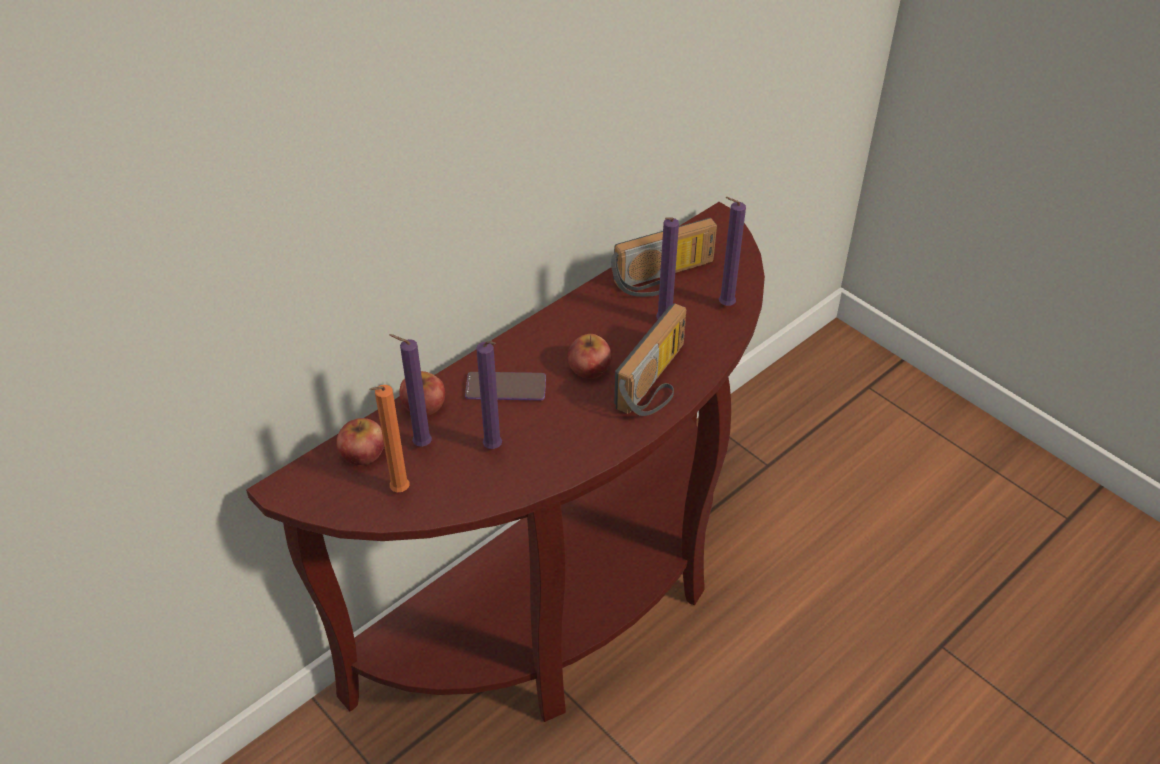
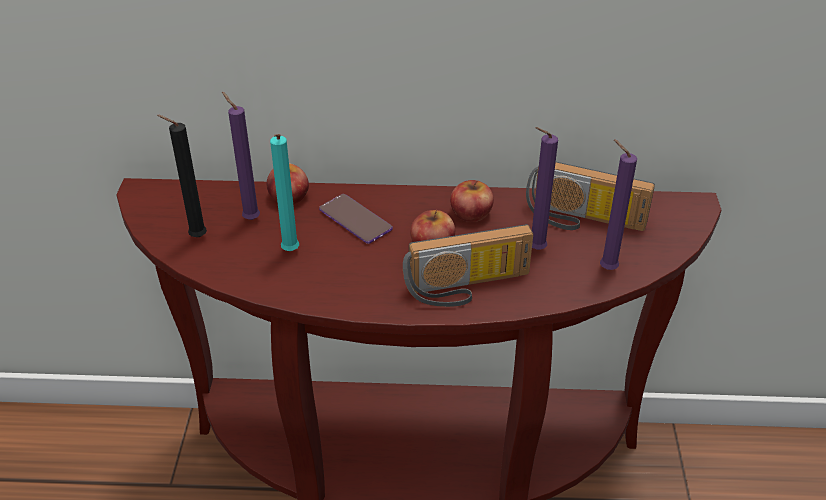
camera: 45 degrees right, 5 degrees down
(363, 452) = (212, 200): apple -> apple (471, 213)
(398, 492) = (195, 237): orange candle -> black candle
(494, 449) = (290, 253): purple candle -> turquoise candle

